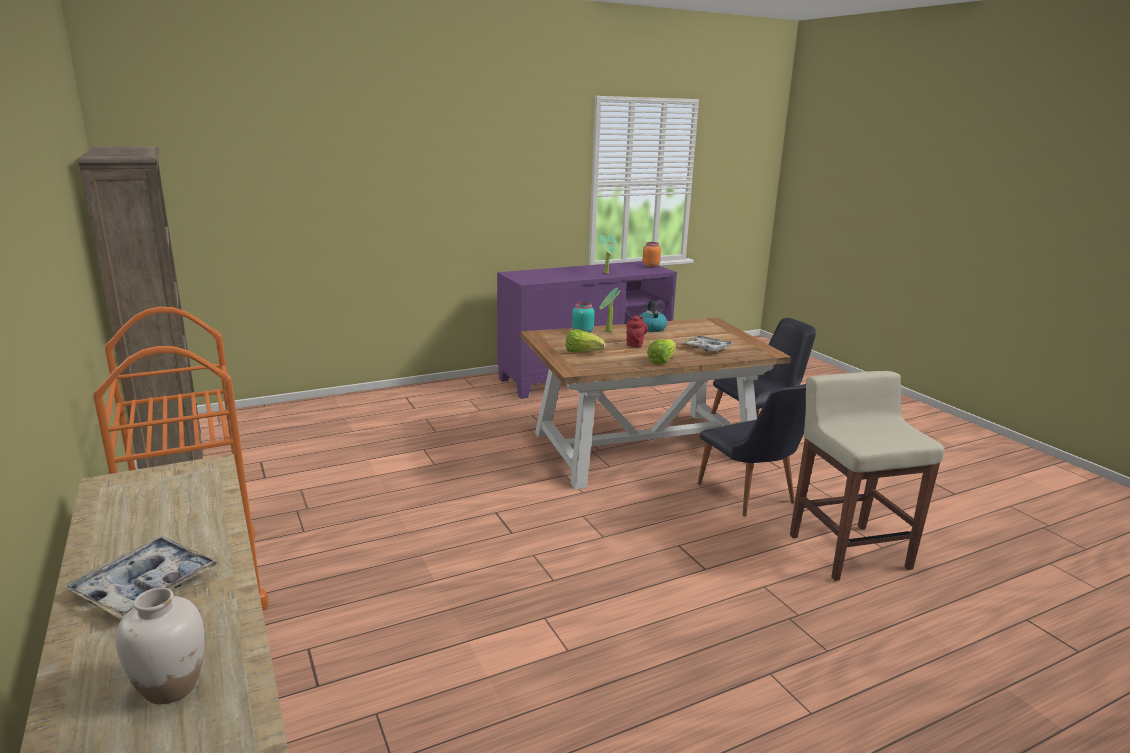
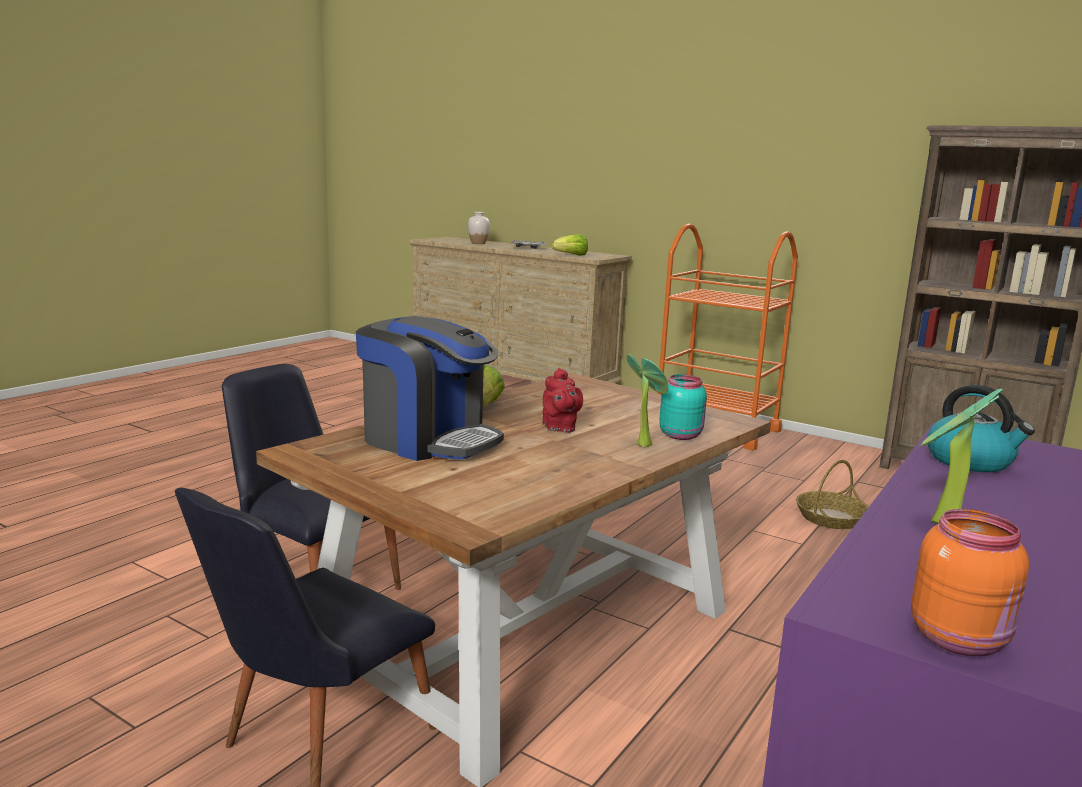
camera: 150 degrees right, 5 degrees down
(366, 458) = (830, 518): none -> basket
(582, 352) = (611, 402): lettuce -> lettuce (571, 255)
(651, 328) = (583, 469): kettle -> kettle (971, 461)
(707, 348) = (428, 440): tray -> coffee machine
(848, 551) = (184, 548): beige stool -> none

